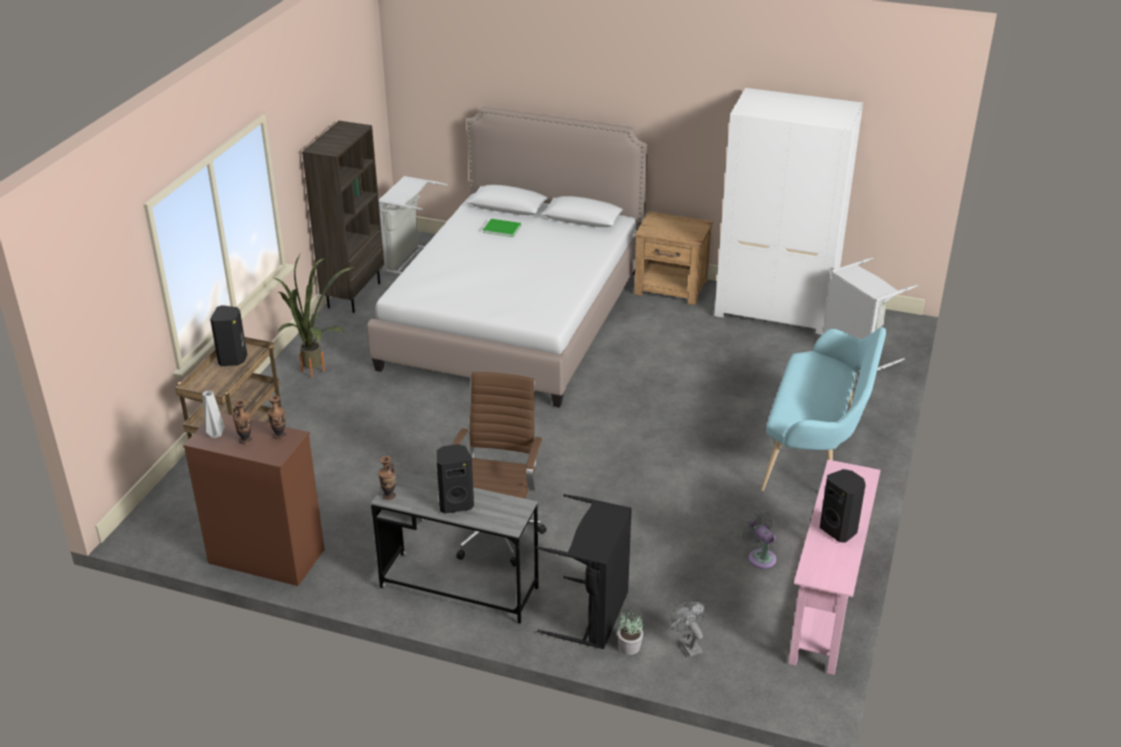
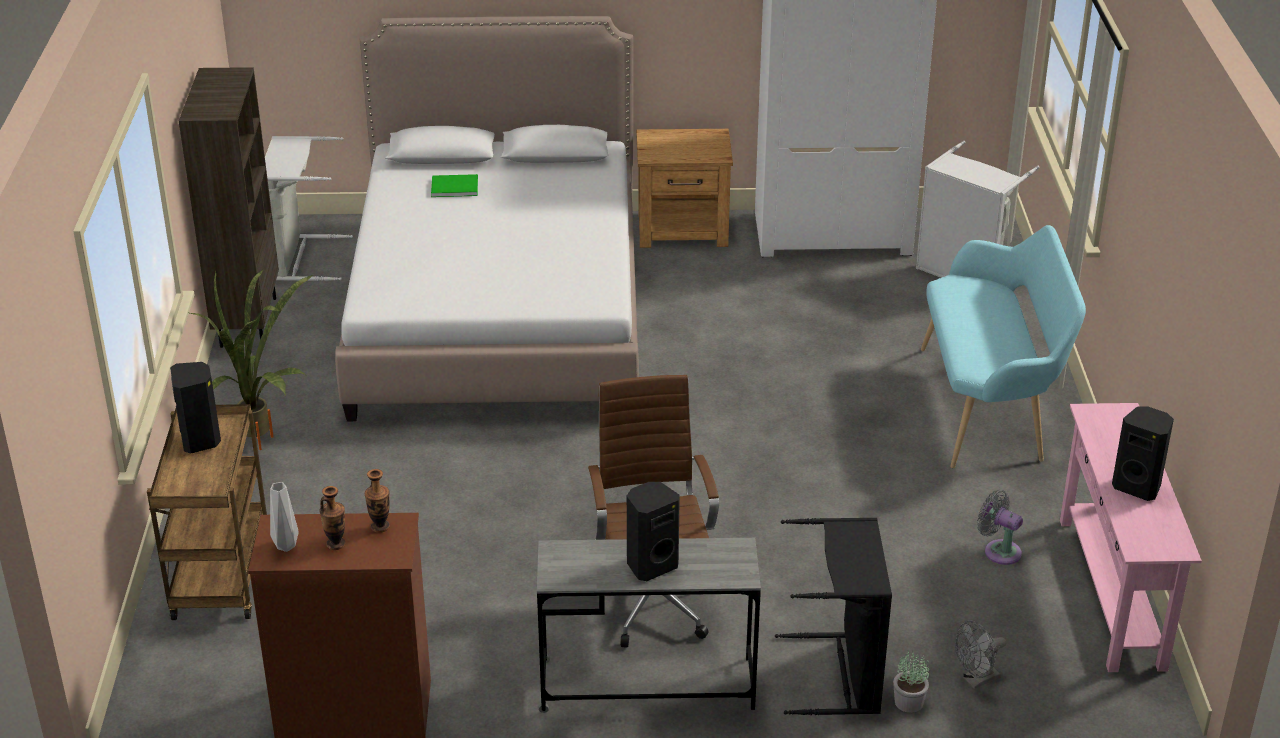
camera: 20 degrees left, 0 degrees up
(389, 496) = (555, 576): vase -> none
(687, 644) = (976, 680): grey fan -> grey fan turned 75 degrees counterclockwise

